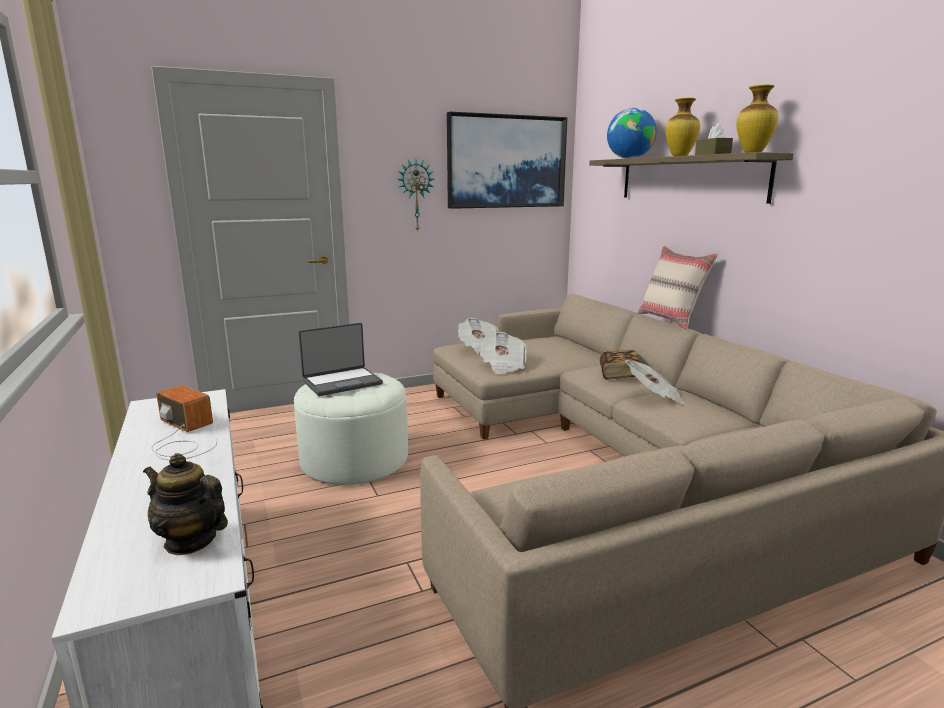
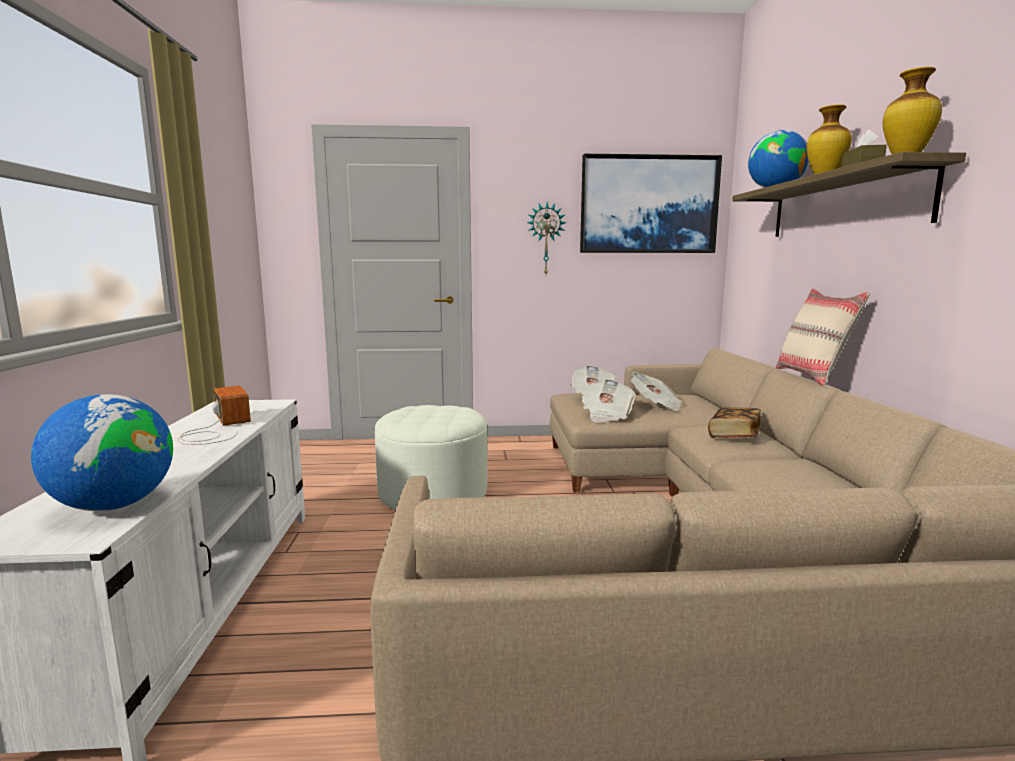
camera: 20 degrees right, 5 degrees down
(190, 541) = (113, 506): teapot -> globe
(342, 382) = (425, 411): laptop -> none
(654, 396) = (761, 461): newspaper -> newspaper (656, 405)

